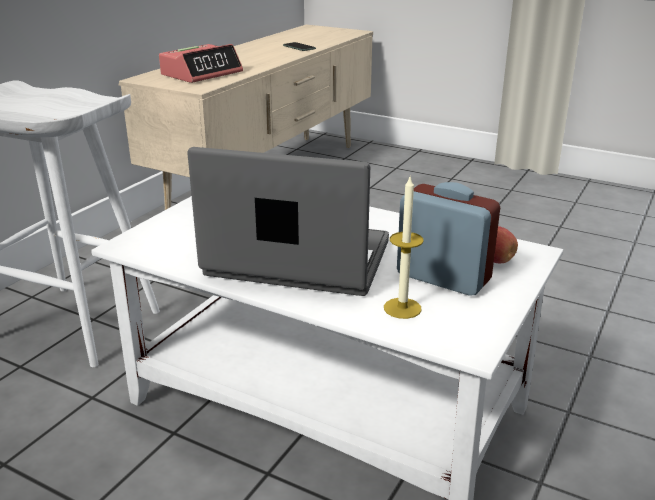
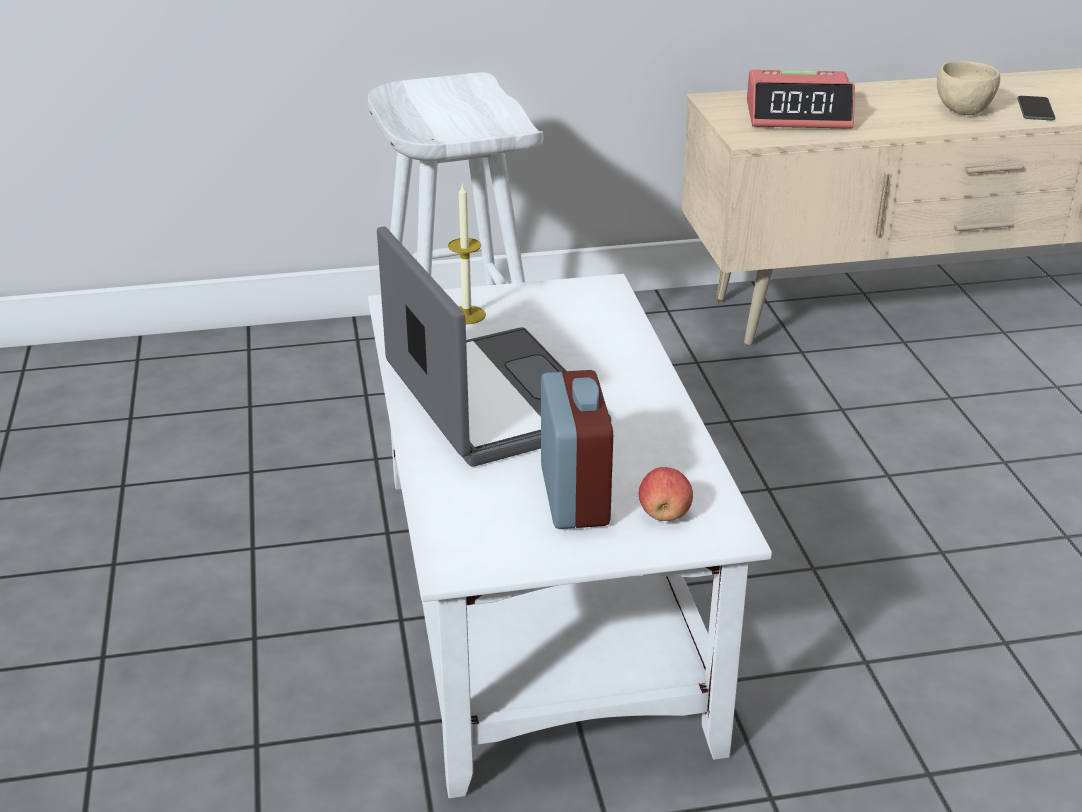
camera: 50 degrees right, 5 degrees up
(270, 54) = (961, 110): none -> beige bowl
(402, 308) = (476, 497): candle -> candle (466, 315)

